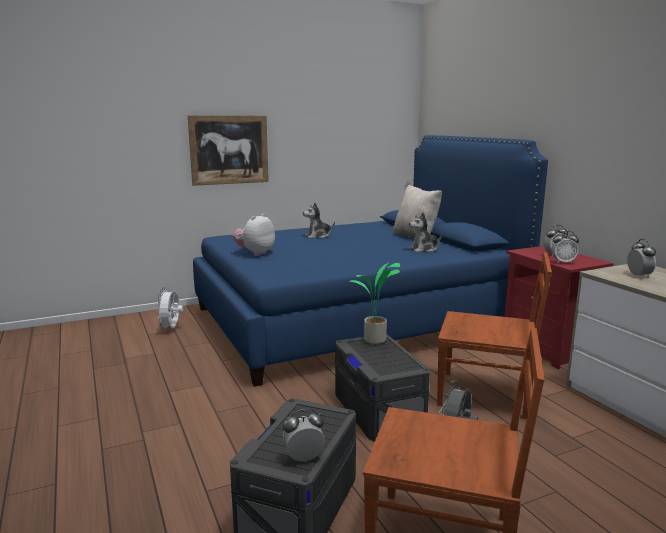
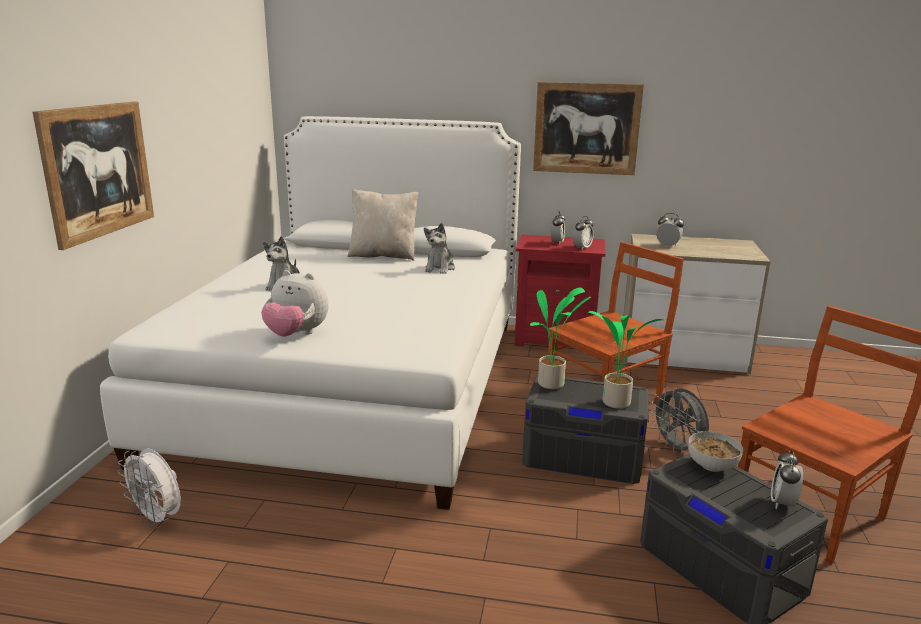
camera: 55 degrees left, 5 degrees up
(255, 253) = (296, 335): plush toy -> plush toy turned 45 degrees counterclockwise
(329, 418) = (711, 465): none -> bowl
(355, 318) = (355, 382): blue bed -> white bed
(380, 365) = (614, 403): none -> potted plant
(606, 147) = (586, 128): none -> picture

